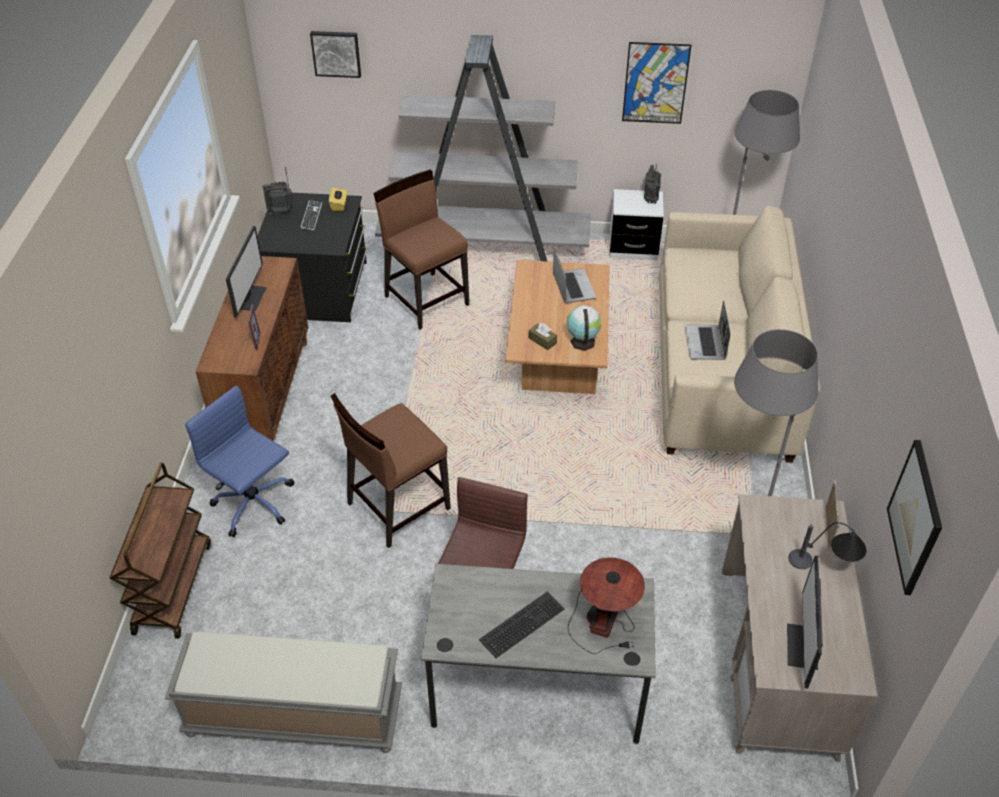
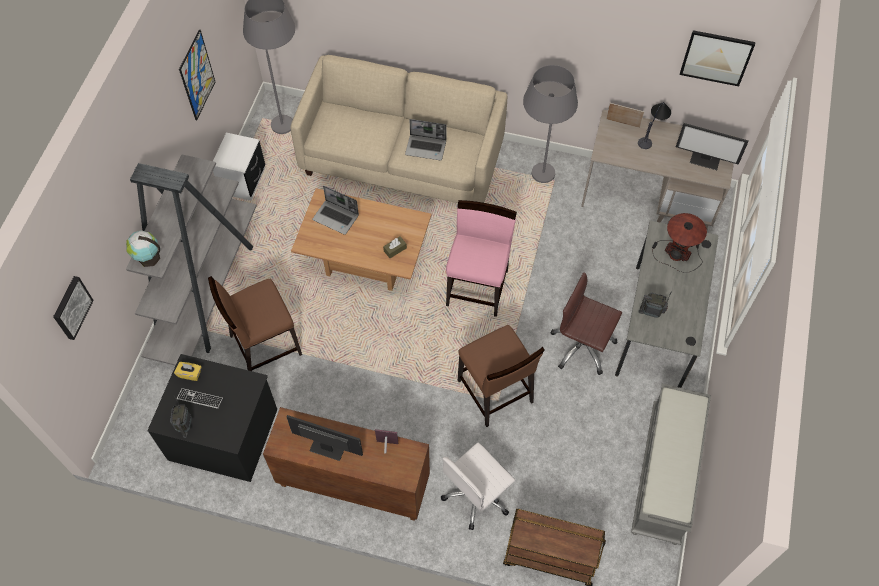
camera: 80 degrees left, 15 degrees up
(254, 505) = (476, 495): blue office chair -> white office chair
(521, 622) = (677, 296): keyboard -> none
(548, 470) = (478, 287): none -> pink chair
(573, 286) = (336, 217): laptop -> laptop turned 150 degrees counterclockwise
(582, 341) = (401, 223): globe -> globe (147, 257)
(650, 200) = (236, 143): radio -> radio (651, 313)

